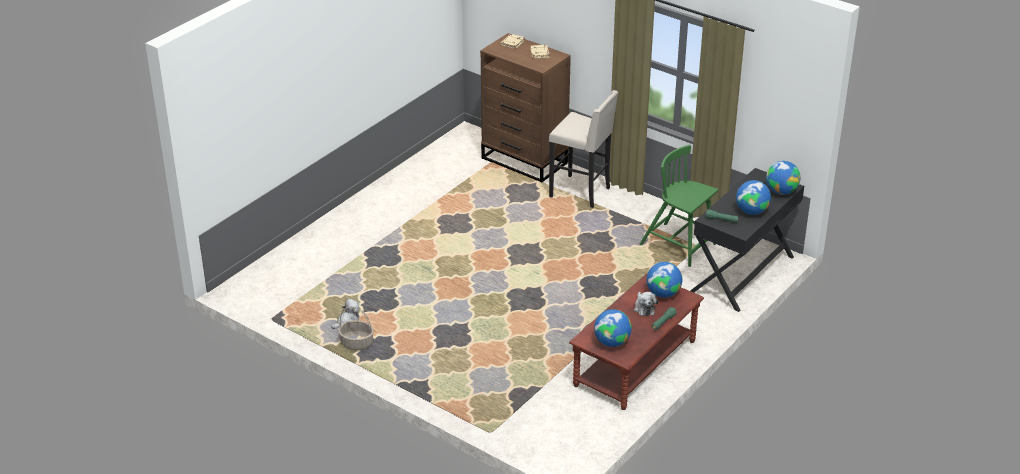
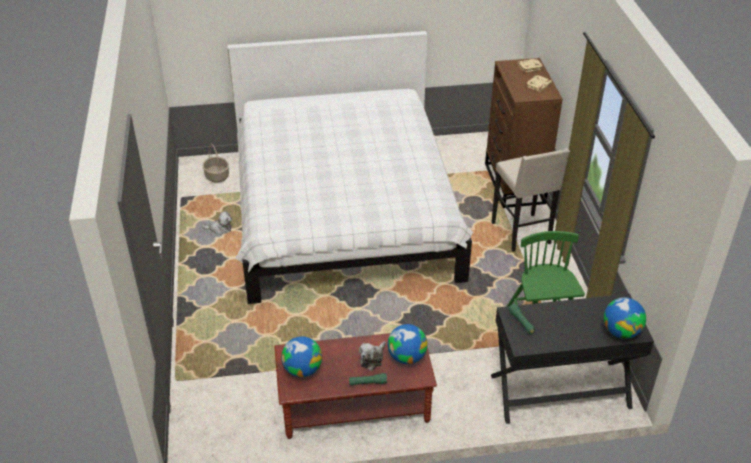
camera: 45 degrees right, 5 degrees up
(356, 343) = (201, 249): basket -> basket (216, 176)
(429, 252) = (343, 213): none -> white bed
(751, 211) = (562, 332): globe -> none

